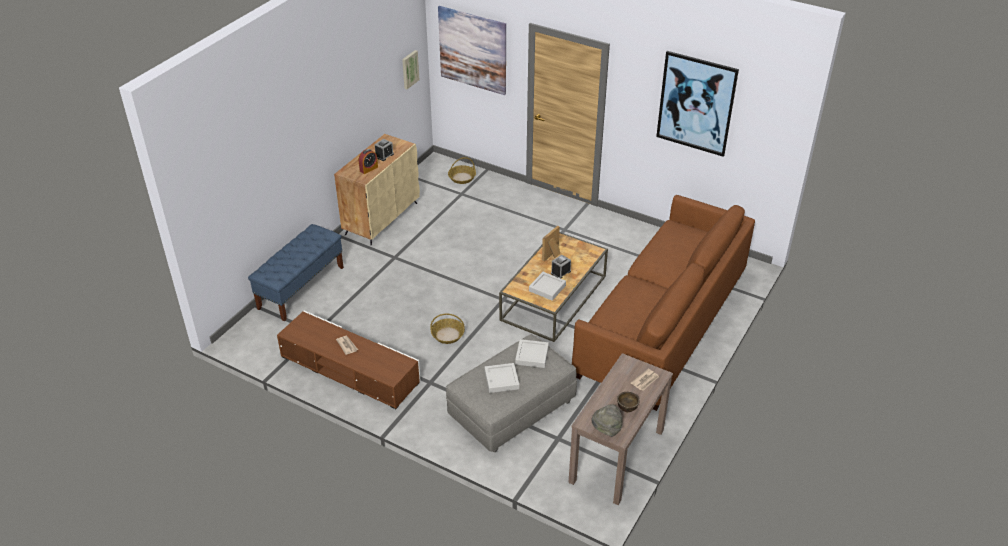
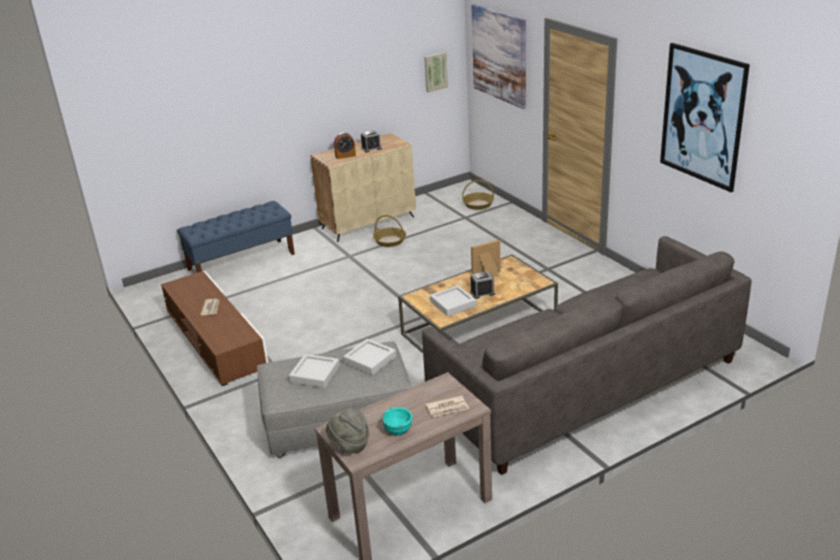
camera: 30 degrees right, 10 degrees down
(448, 335) = (337, 334): basket -> basket (390, 241)
(627, 407) = (397, 429): brown bowl -> turquoise bowl
(662, 324) = (587, 386): brown sofa -> grey sofa

